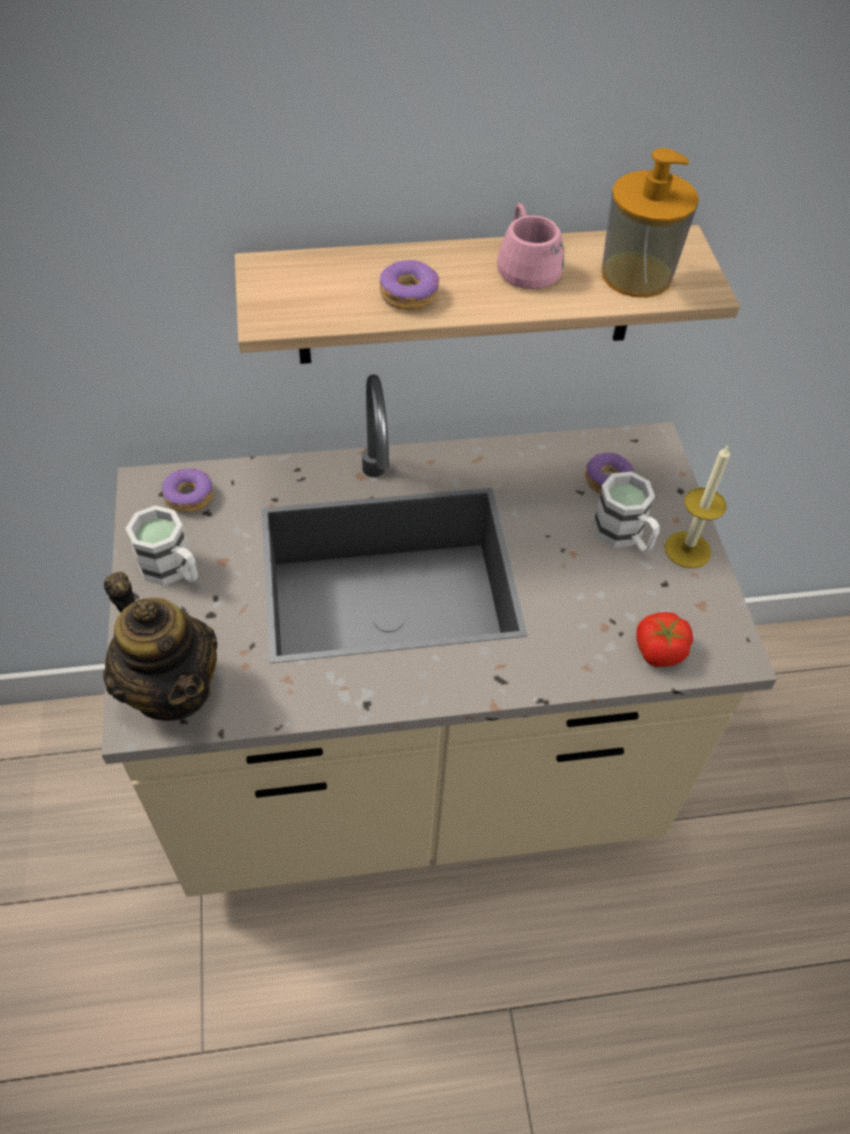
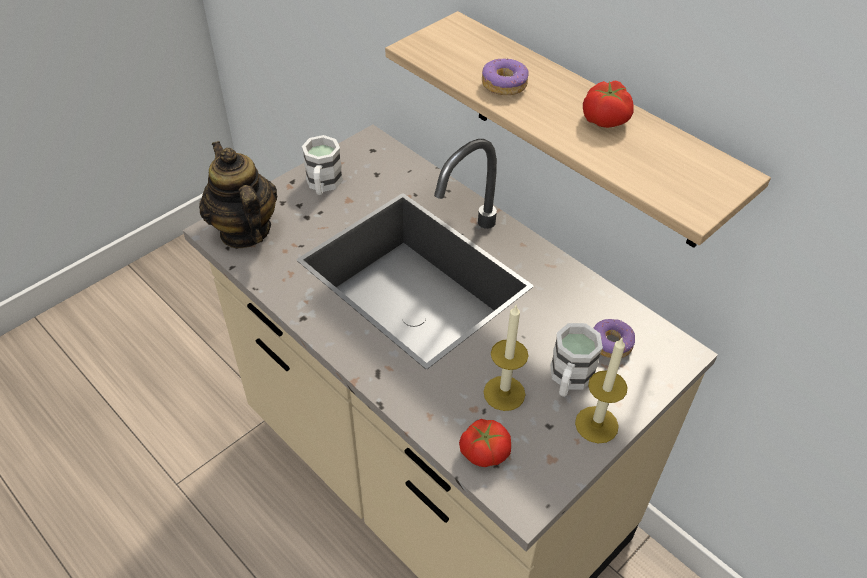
camera: 55 degrees right, 5 degrees down
(172, 688) = (244, 231): teapot -> teapot turned 135 degrees clockwise
(188, 496) = (380, 160): donut -> none
(533, 264) = (606, 119): pink mug -> tomato
(604, 592) = (504, 393): none -> candle
(636, 275) = (662, 169): soap dispenser -> none

